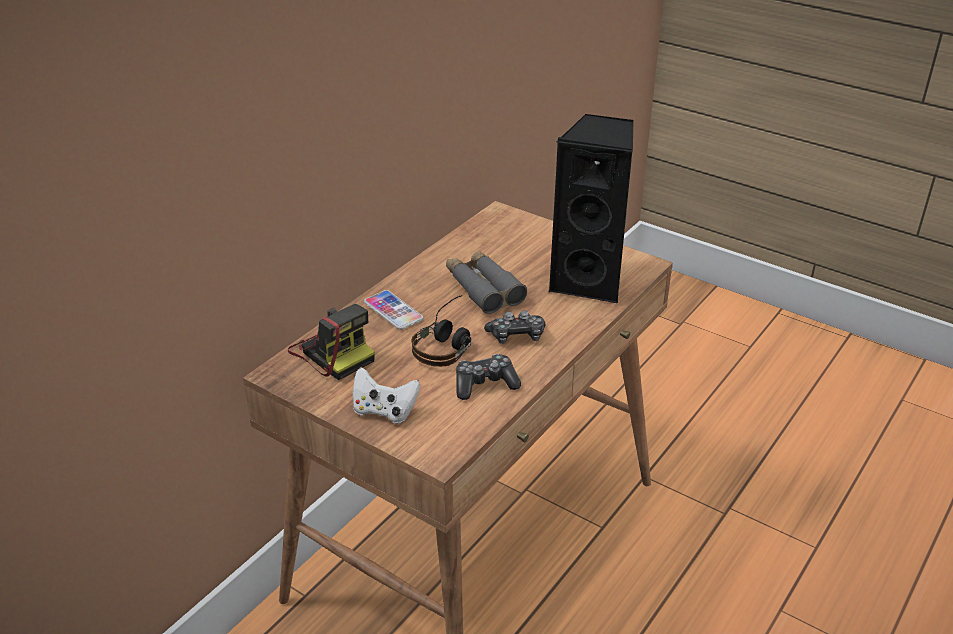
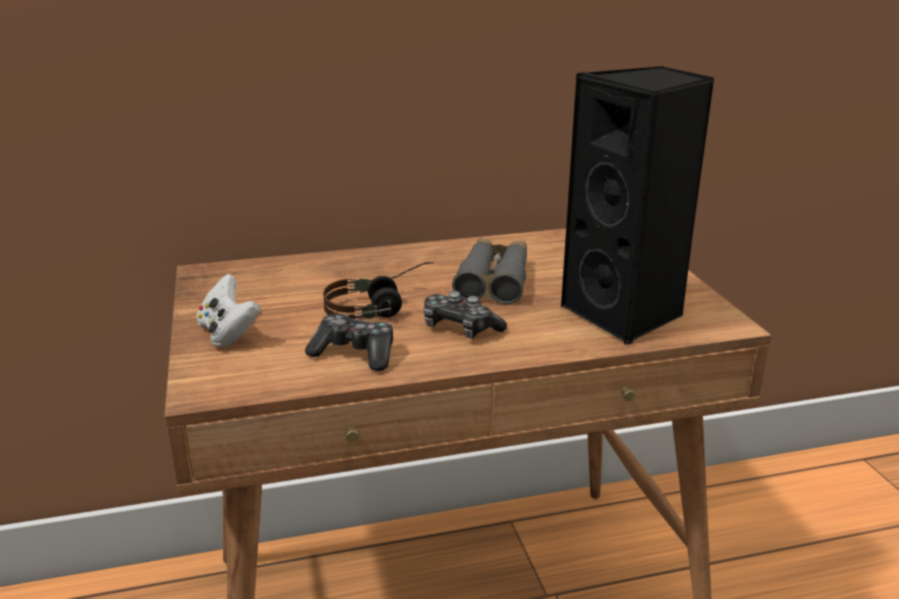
camera: 40 degrees right, 10 degrees down
(332, 352) = (272, 275): camera -> none
(393, 311) = (378, 266): phone -> none

